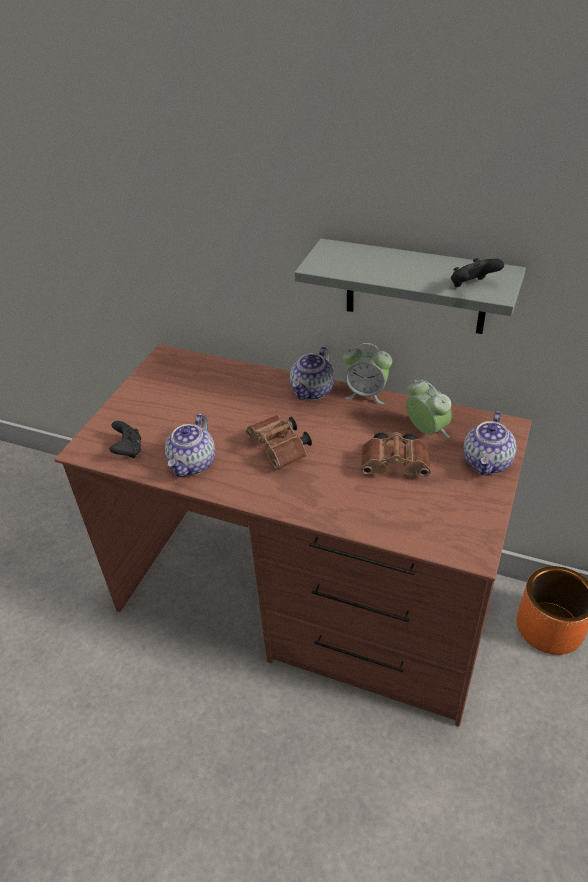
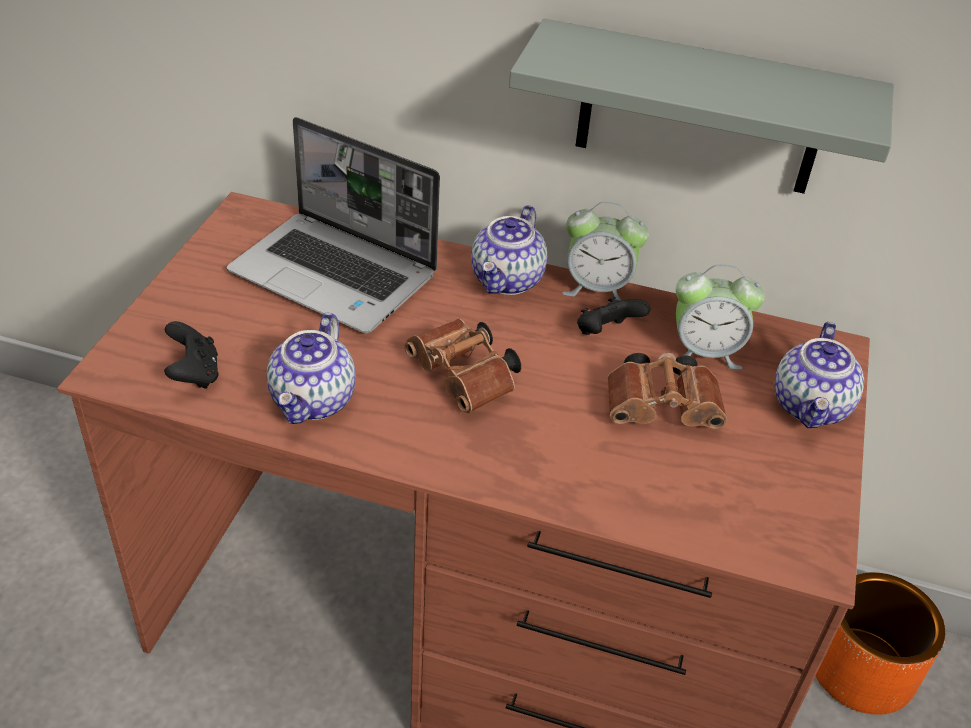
camera: 10 degrees left, 0 degrees up
(213, 391) = (336, 274): none -> laptop
(426, 431) = (705, 352): alarm clock -> alarm clock turned 135 degrees clockwise
(472, 286) = (816, 110): black game controller -> black game controller (606, 333)

